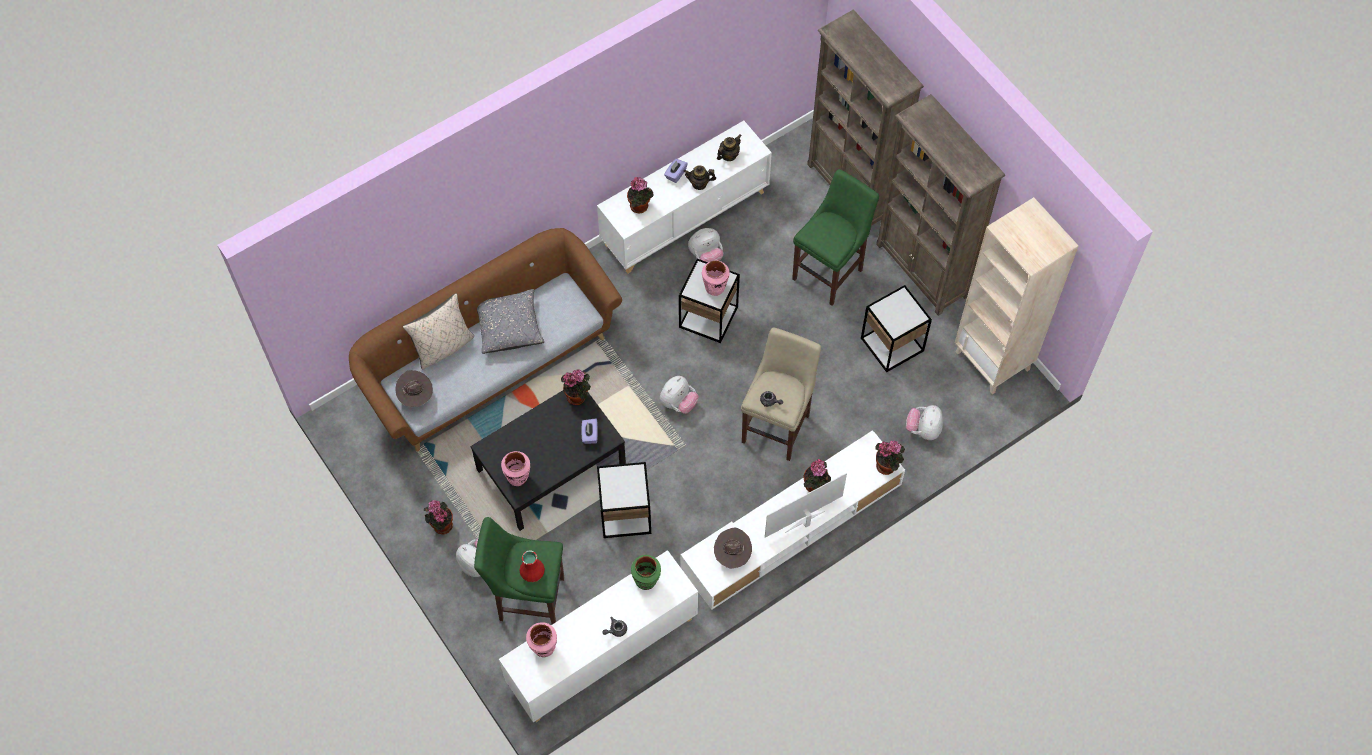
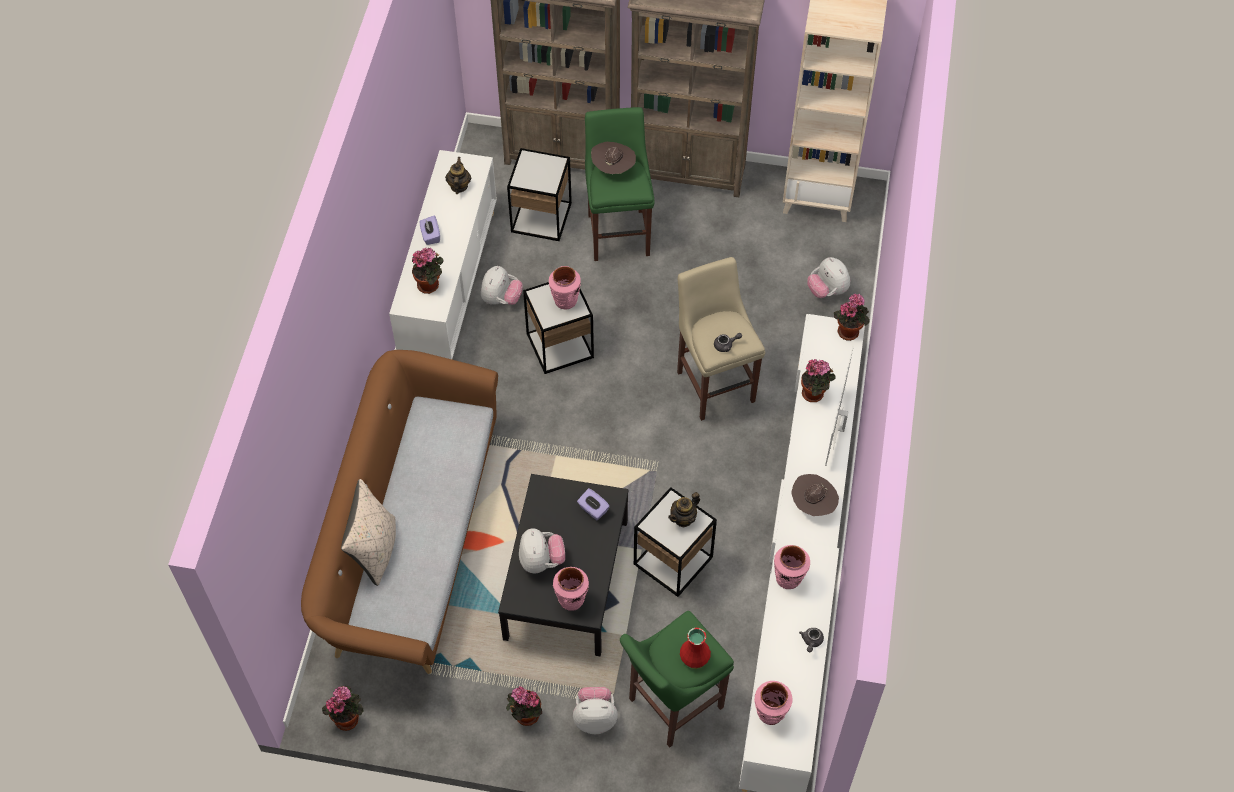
camera: 45 degrees left, 5 degrees down
(416, 396) = (398, 613): brown hat -> brown hat (613, 168)
(509, 327) = (417, 482): grey pillow -> none
(578, 396) = (545, 487): potted plant -> potted plant (347, 717)
(646, 580) = (788, 578): green vase -> pink vase
(678, 403) = (614, 434): plush toy -> plush toy (541, 561)
(699, 183) = (460, 227): teapot -> teapot (683, 518)
(892, 344) = (729, 247): side table -> side table (541, 217)

